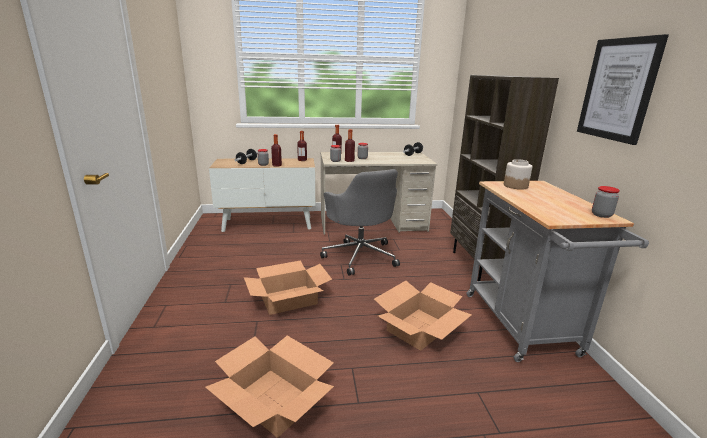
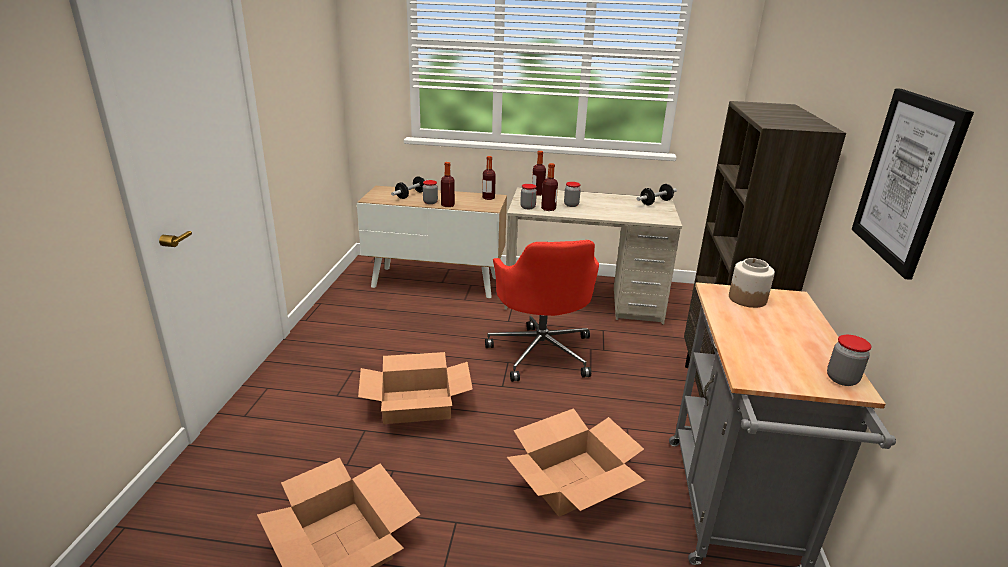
camera: 15 degrees right, 5 degrees up
(360, 256) = (541, 352): grey office chair -> red office chair

